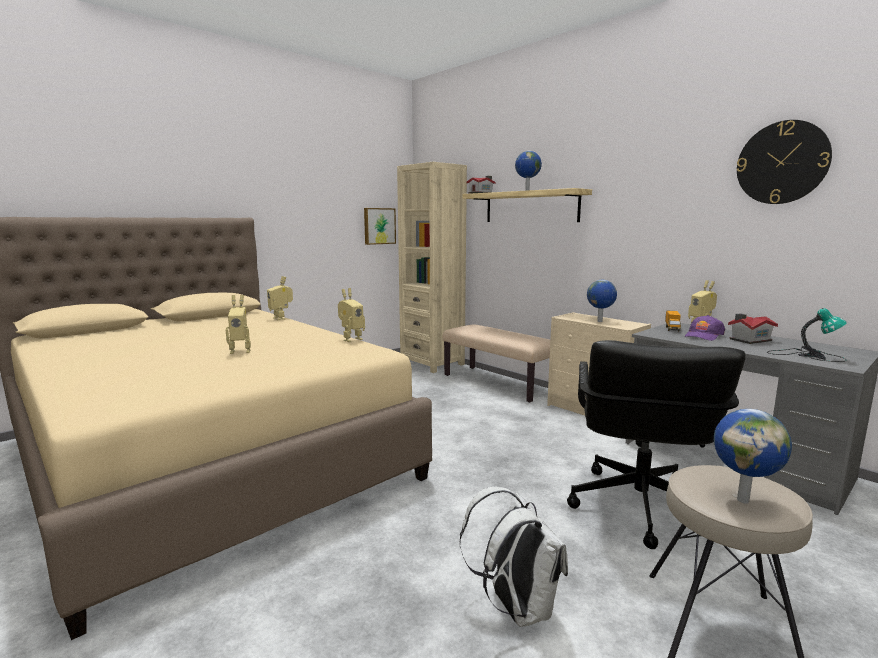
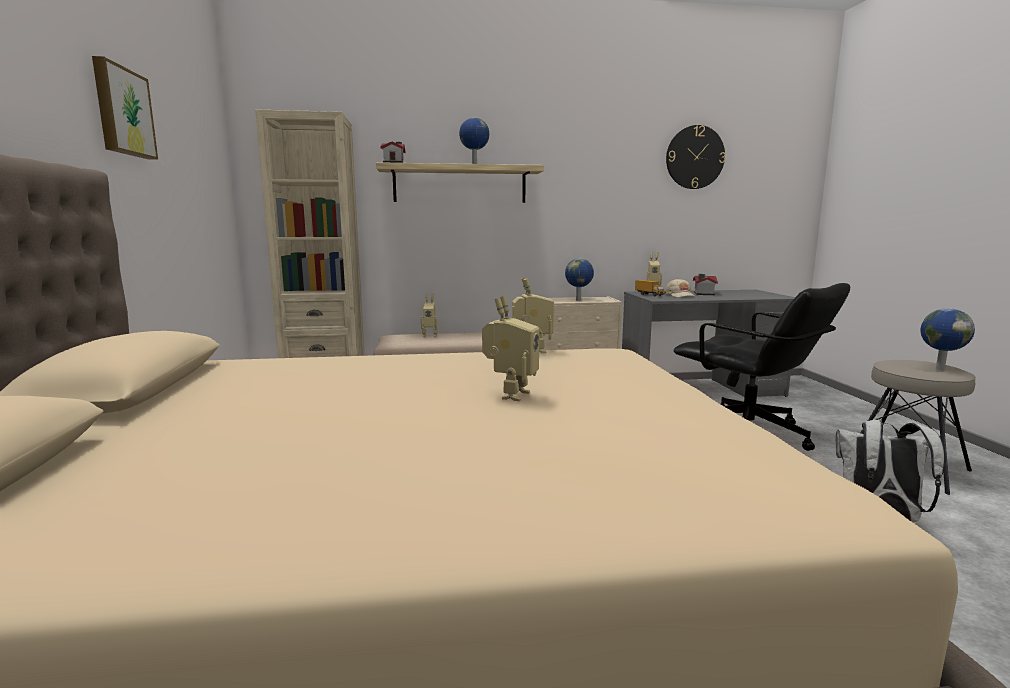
camera: 55 degrees left, 0 degrees up
(281, 318) = (308, 358): toy robot -> toy robot (430, 335)
(379, 226) = (212, 205): picture -> picture (122, 112)
(703, 336) = (680, 295): purple cap -> beige cap
(808, 355) = (755, 295): table lamp -> none

